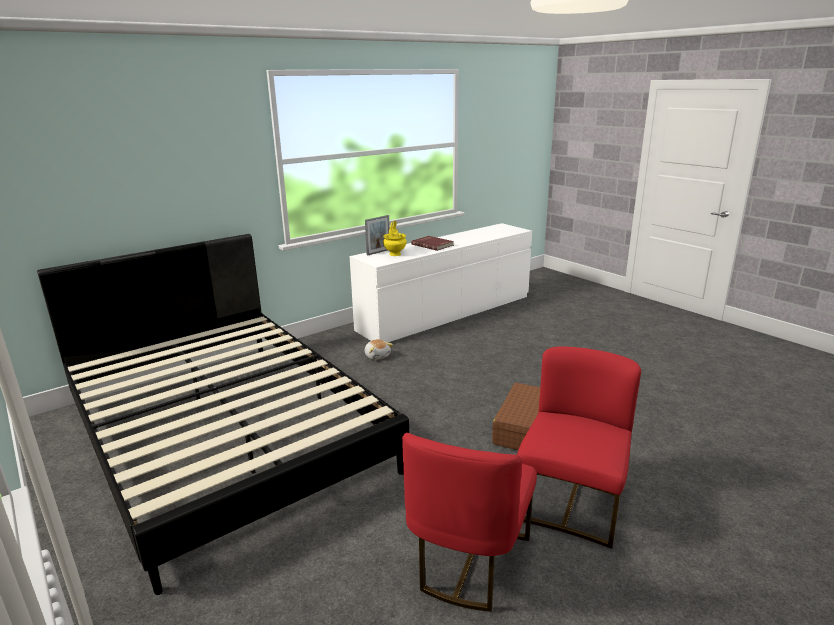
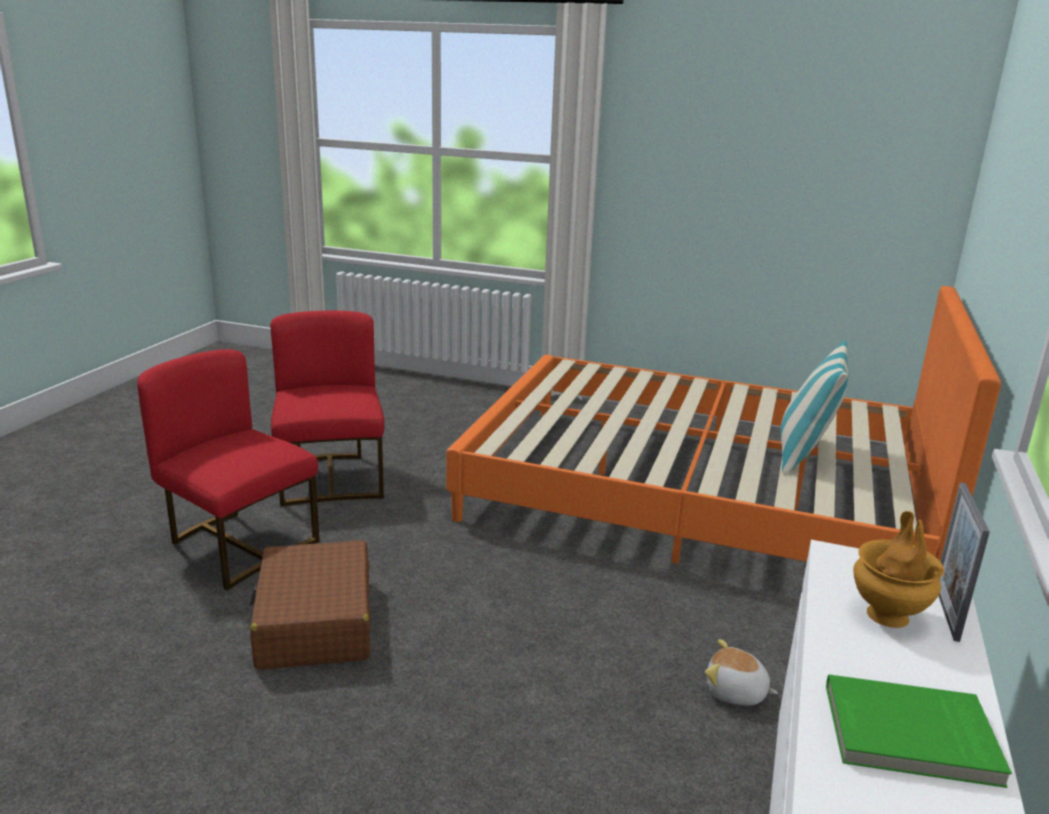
camera: 145 degrees right, 0 degrees up
(210, 354) = (805, 454): none -> pillow
(225, 435) = (698, 496): black bed -> orange bed
(395, 254) = (888, 616): yellow vase -> brown vase
(433, 244) = (910, 736): red book -> green book
(571, 503) = (238, 545): red chair -> red chair turned 135 degrees clockwise

